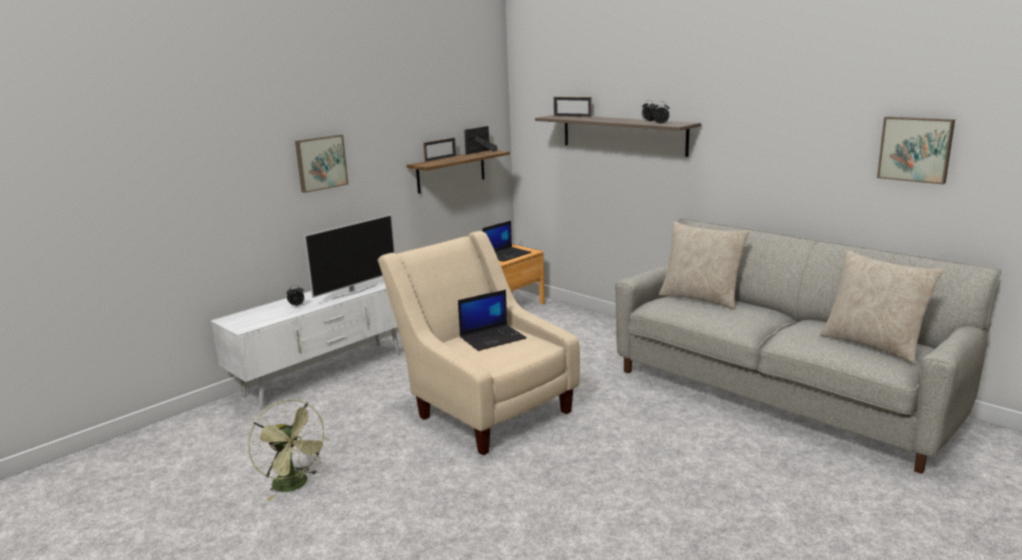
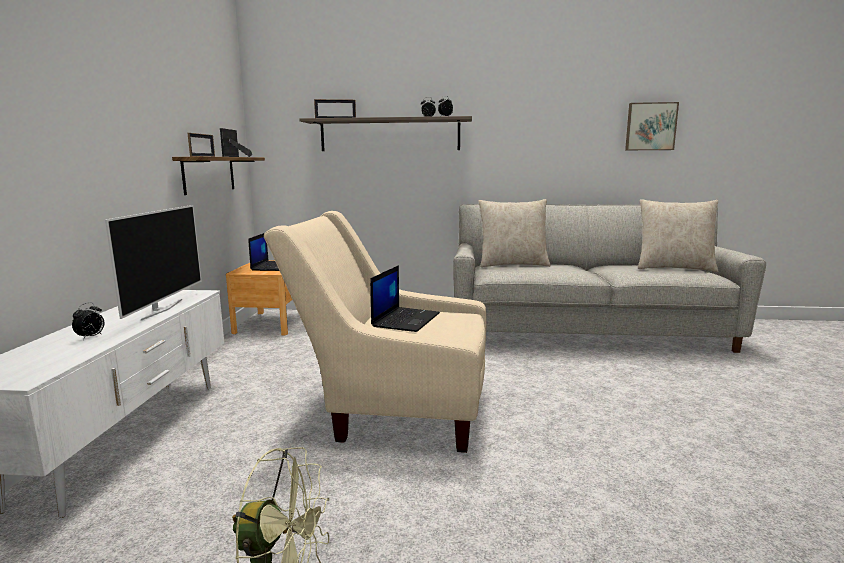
camera: 40 degrees left, 5 degrees down
(320, 163) = (81, 130): picture -> none

